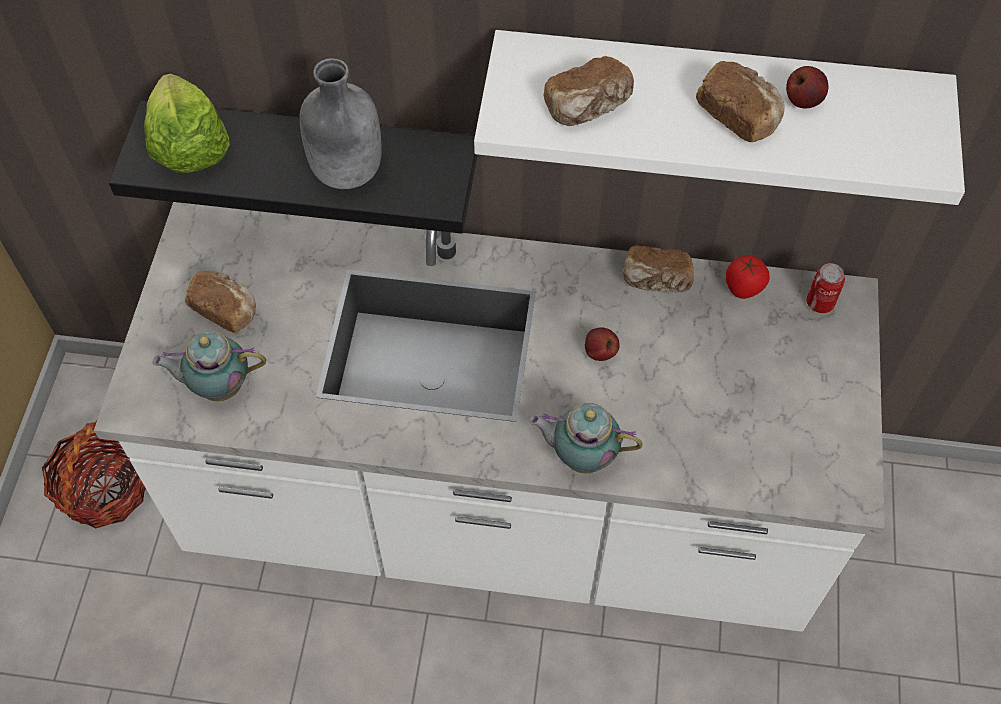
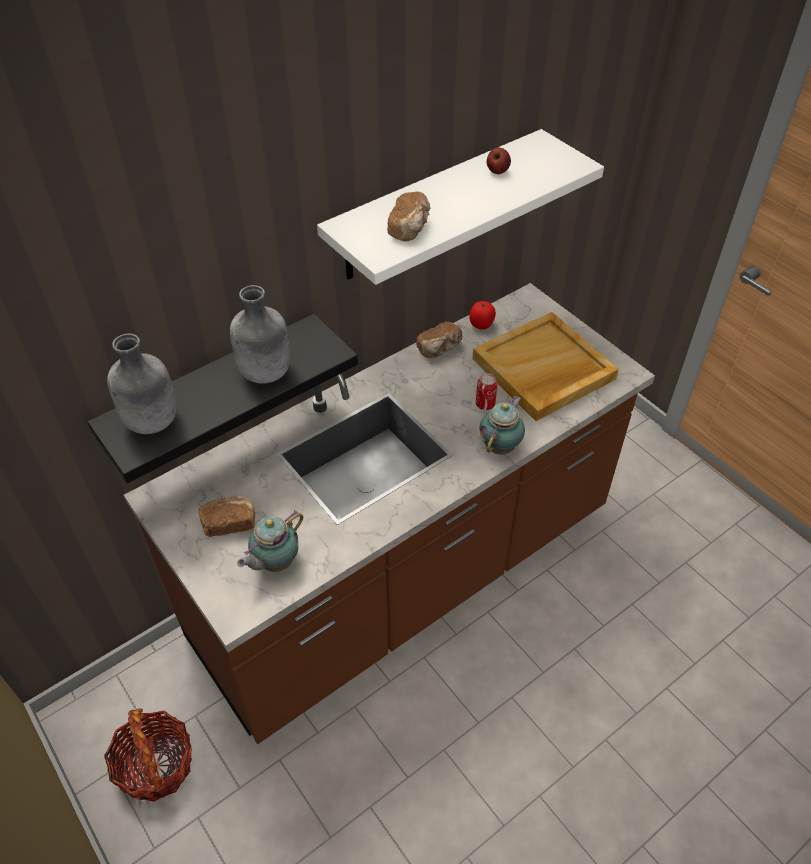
camera: 45 degrees left, 10 degrees down
(188, 146) = (152, 422): lettuce -> grey bottle
(500, 513) = (405, 577): white counter -> brown counter
(581, 456) = (501, 446): teapot -> teapot turned 150 degrees clockwise
(600, 353) = (453, 396): apple -> none
(738, 115) = (479, 192): bread -> none
(747, 405) = (543, 370): none -> beige tray
(820, 303) = (520, 308): can -> can (485, 404)

